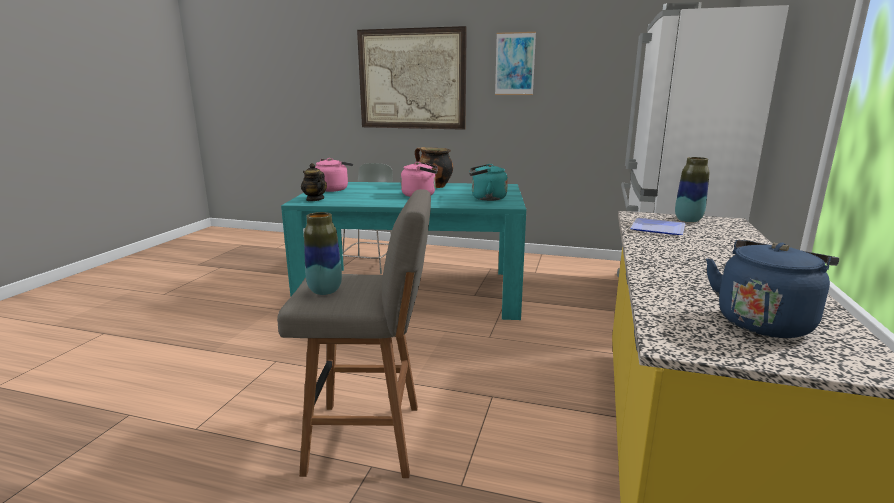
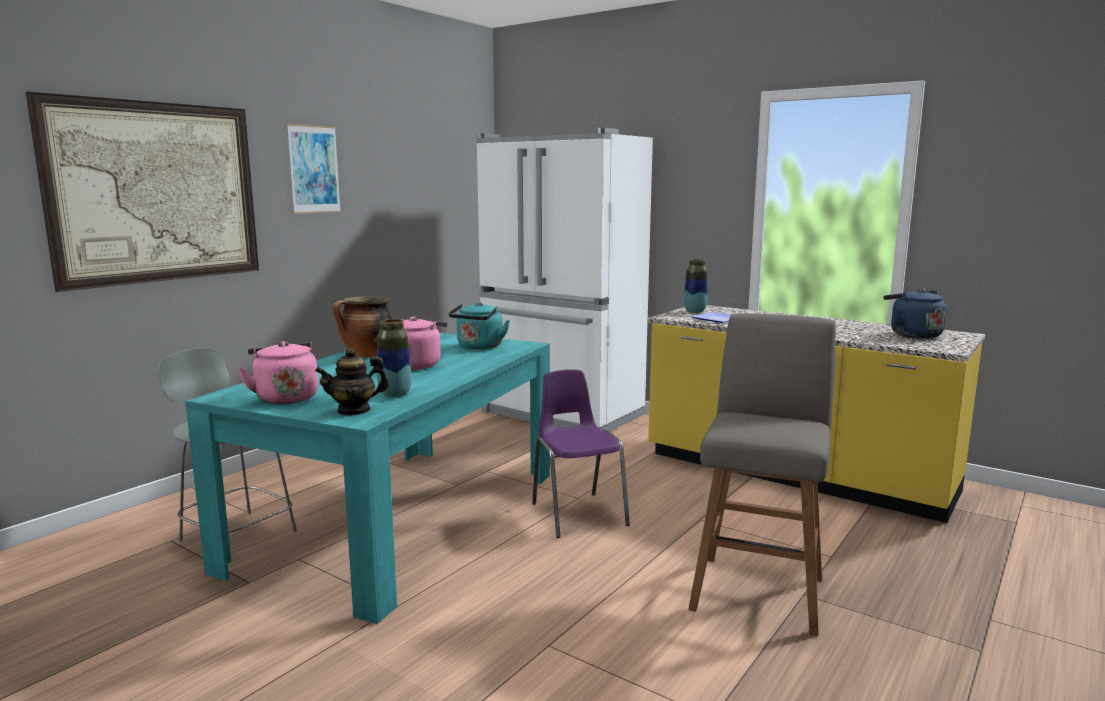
camera: 70 degrees left, 5 degrees down
(325, 291) = (781, 431): vase -> vase (395, 395)
(461, 341) = (577, 513): none -> purple chair

